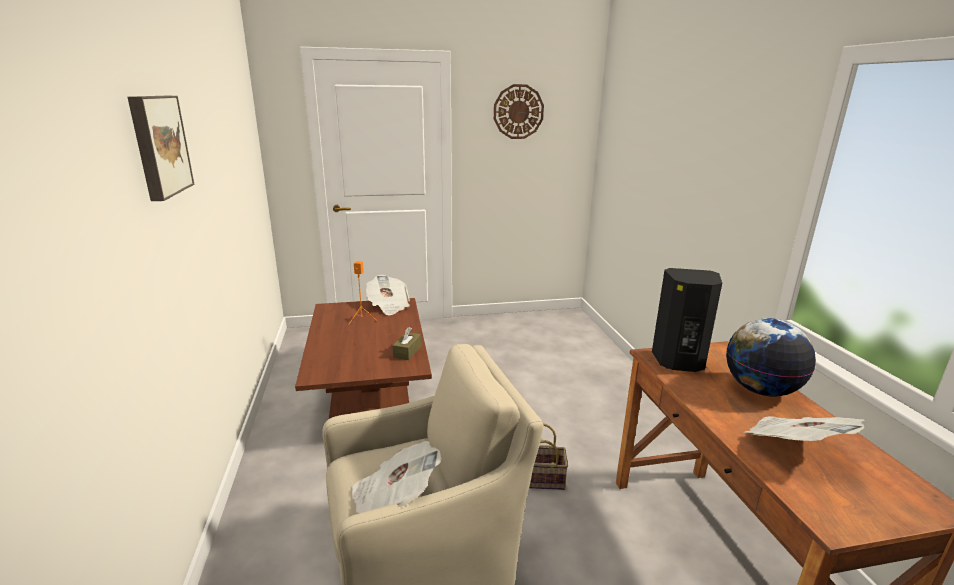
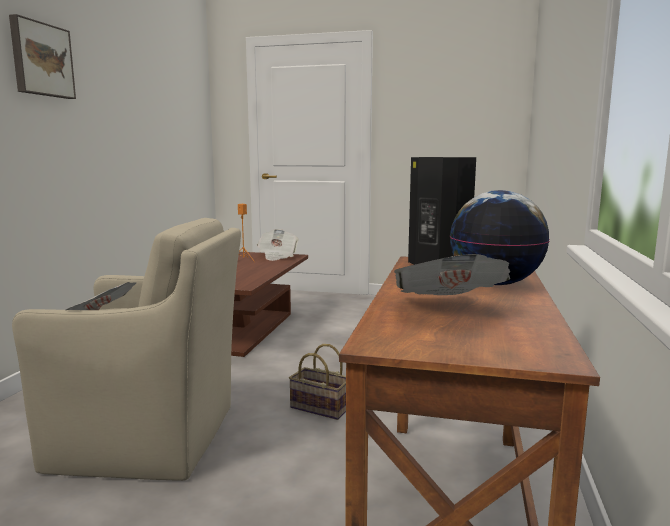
camera: 25 degrees right, 10 degrees down
(407, 351) = (251, 278): brown tissue box -> none
(518, 112) = (439, 84): wall clock -> none

